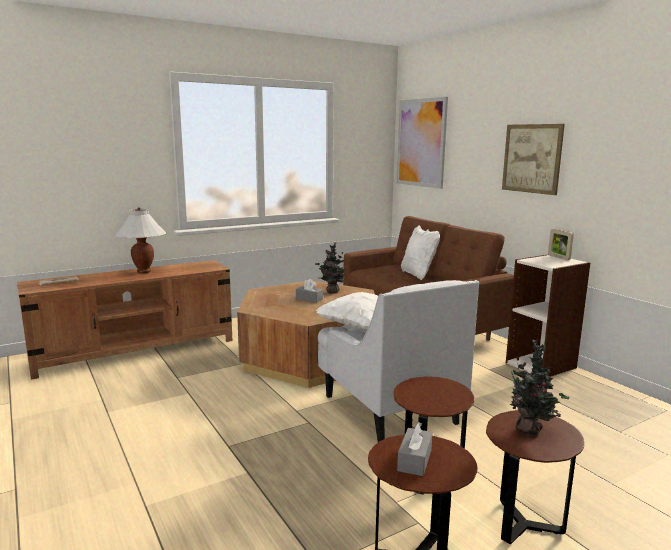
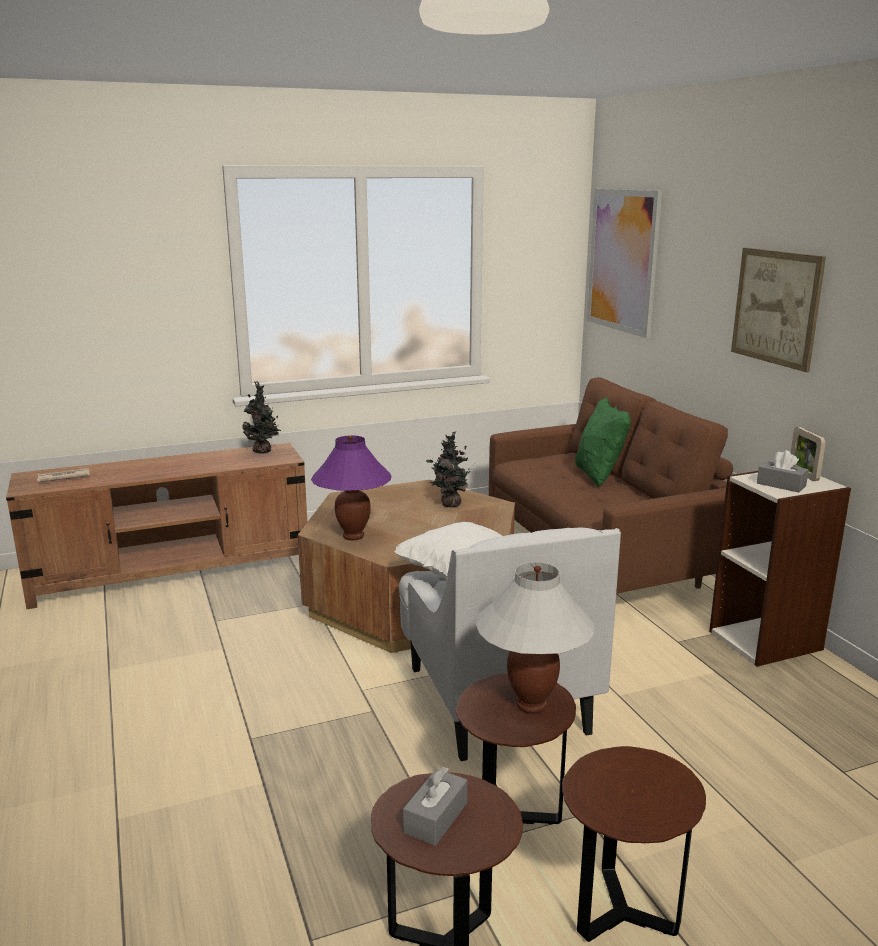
camera: 10 degrees right, 5 degrees up
(143, 271) = (182, 462): white table lamp -> white table lamp (531, 705)
(276, 311) = (353, 536): none -> purple table lamp
(309, 299) = (410, 516): grey tissue box -> grey tissue box (781, 485)
(418, 275) = (599, 476): white pillow -> green pillow
(531, 430) = (630, 785): potted plant -> potted plant (263, 451)

